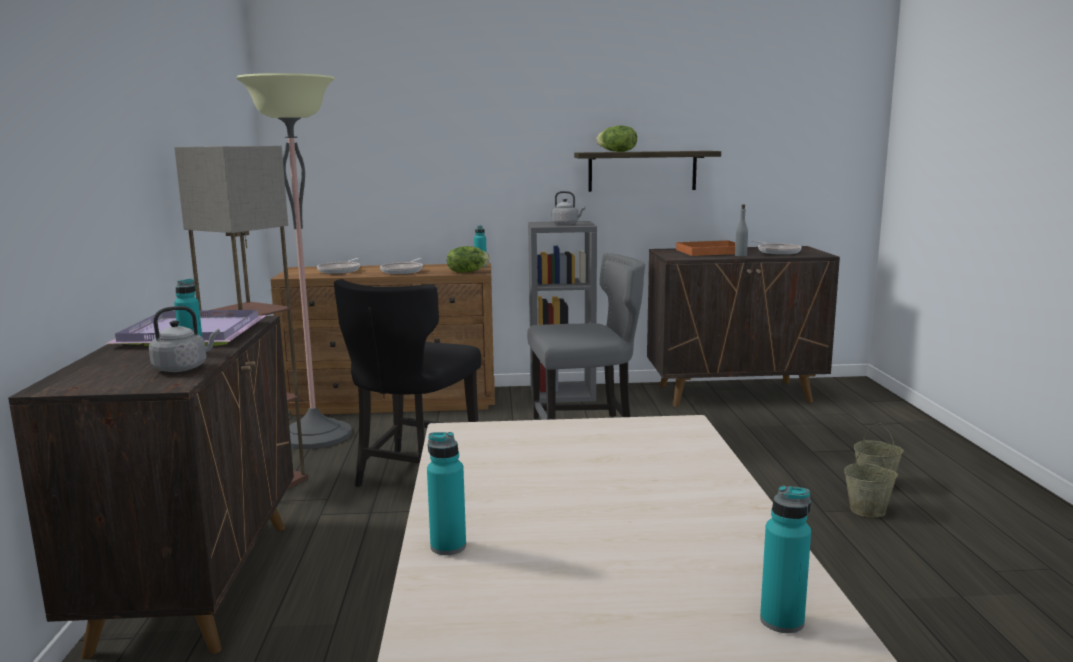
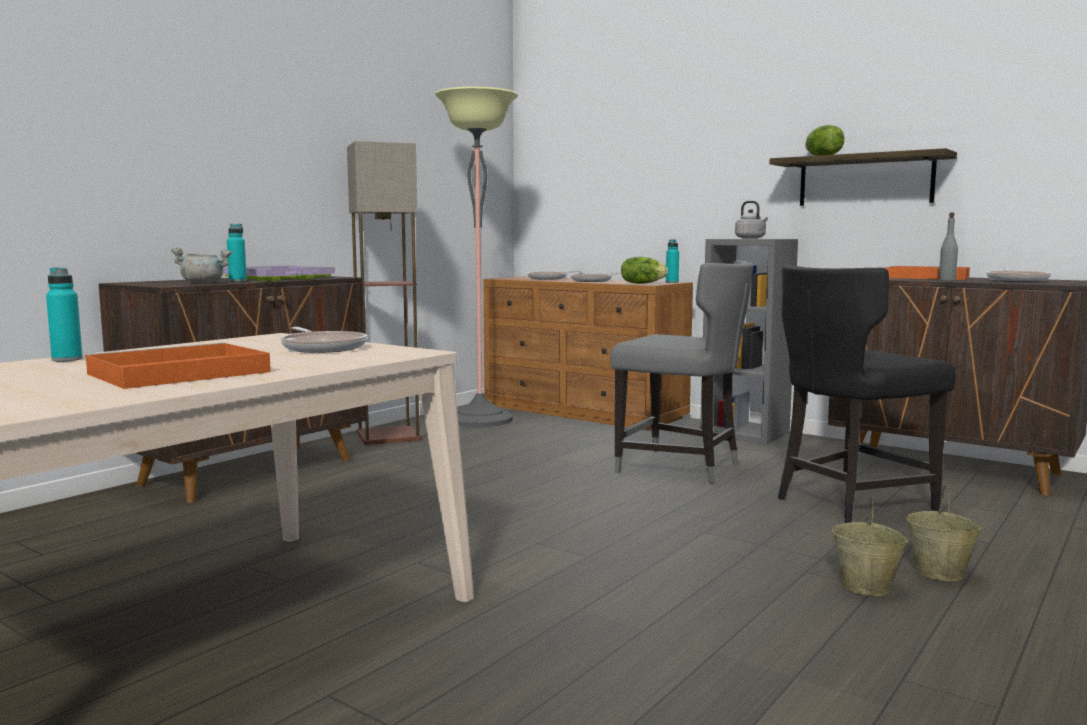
camera: 40 degrees right, 5 degrees down
(183, 368) = (204, 283): grey kettle -> grey cooking pot
(413, 474) = (493, 454): black chair -> black chair (849, 503)
(589, 440) = (322, 348): none -> frying pan
(663, 527) = (176, 373): none -> orange tray
(782, 621) = (44, 402): turquoise bottle -> none

